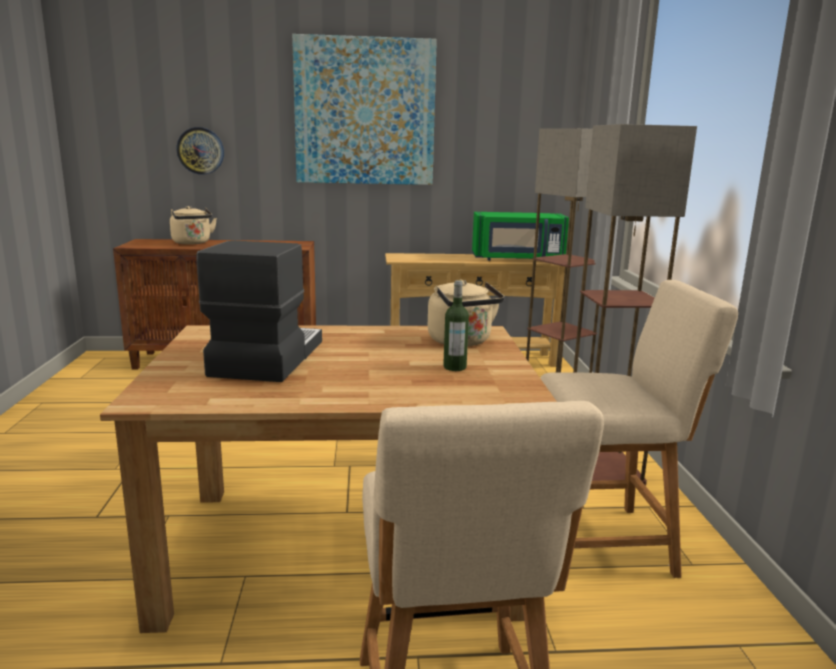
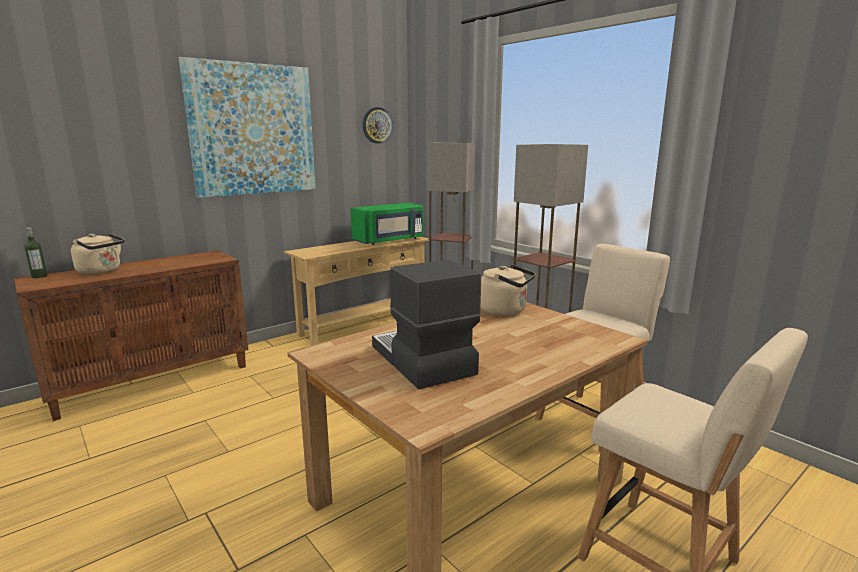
camera: 35 degrees left, 0 degrees up
(200, 151) = (87, 174): wall clock -> wall clock (377, 125)
(454, 367) = (542, 330): bottle -> bottle (39, 276)

